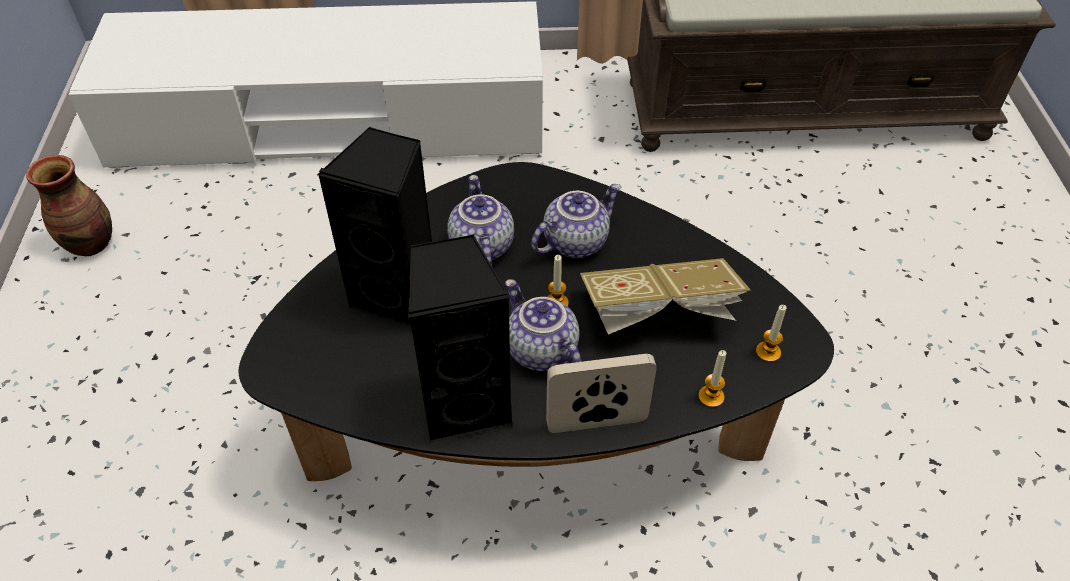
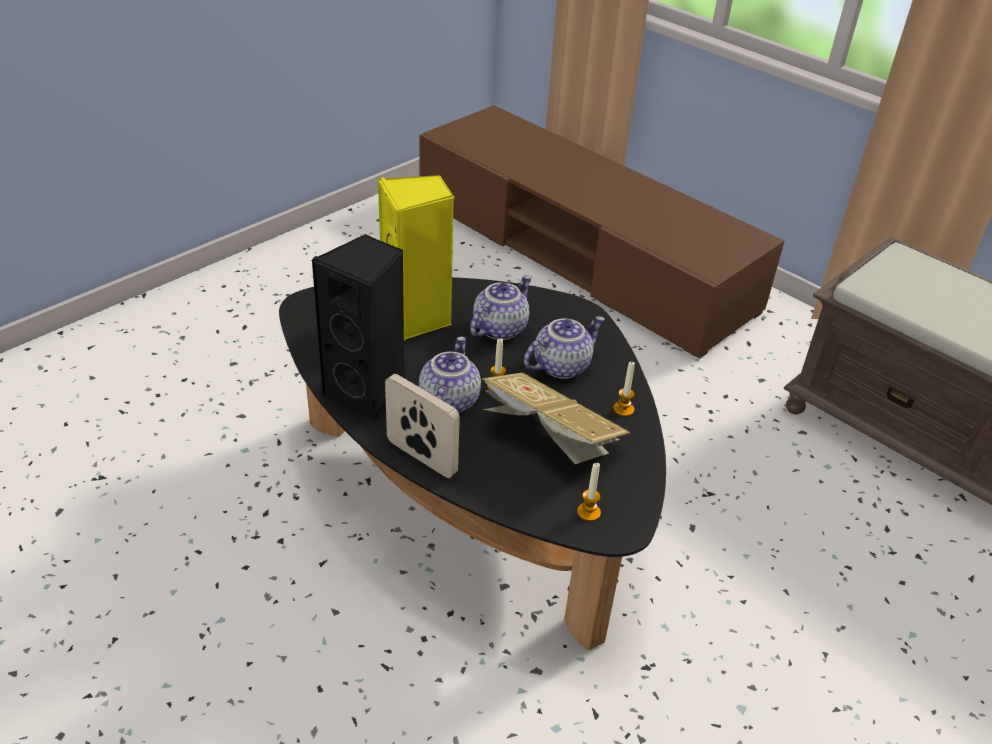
camera: 45 degrees right, 10 degrees down
(92, 243) = (366, 234): vase -> none
(331, 123) = (580, 255): white tv stand -> brown tv stand
(400, 295) = (417, 319): black speaker -> yellow speaker
(575, 241) = (561, 365): teapot -> teapot turned 45 degrees counterclockwise
(711, 397) = (510, 502): candle -> candle (623, 409)

